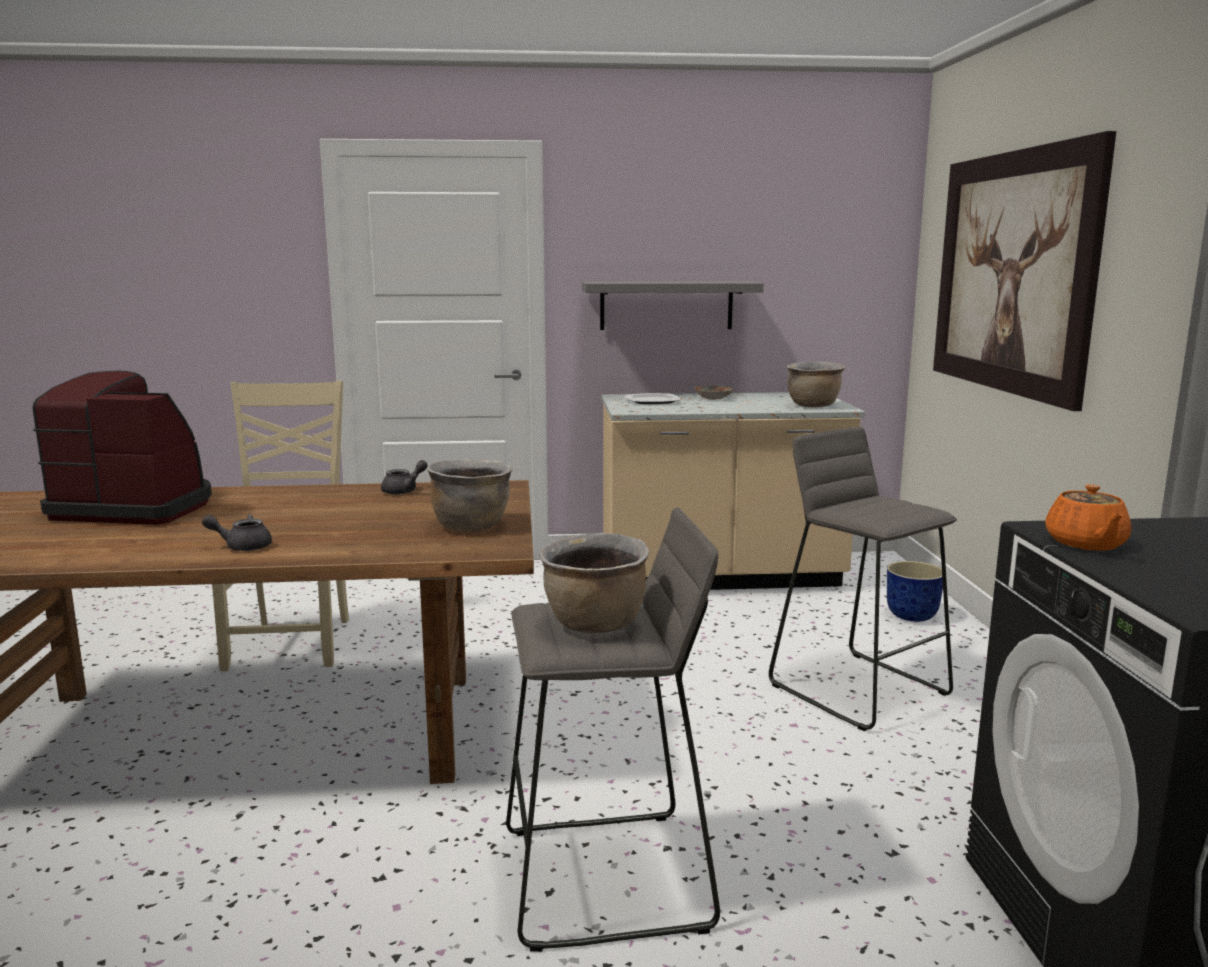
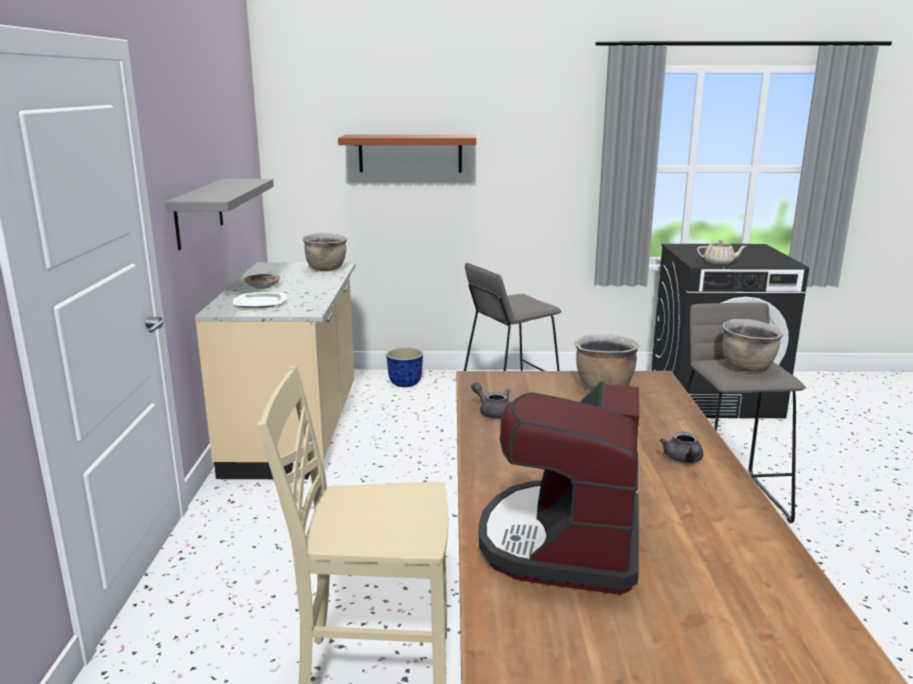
camera: 85 degrees left, 5 degrees up
(1011, 272) = (410, 153): picture -> brown shelf
(1086, 544) = (719, 263): orange teapot -> beige teapot

